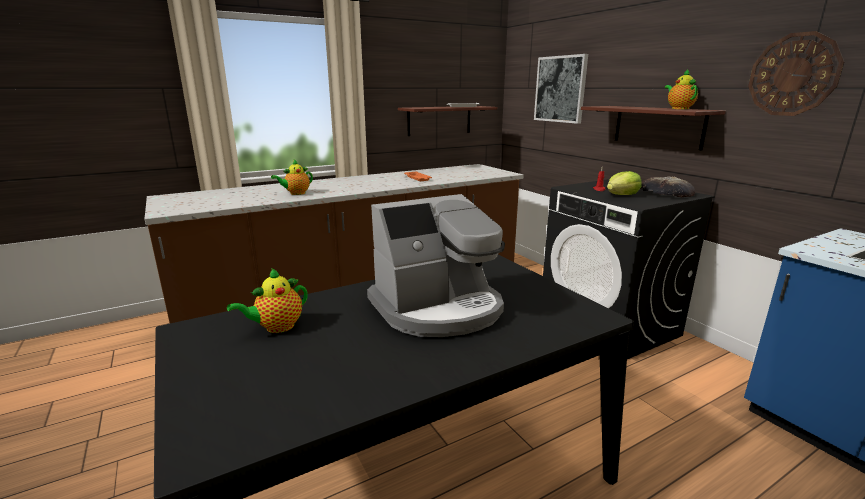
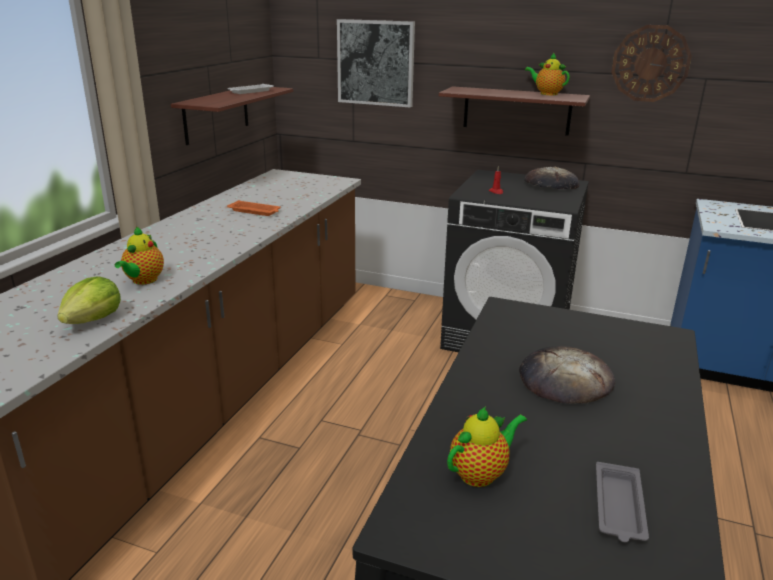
camera: 40 degrees left, 5 degrees up
(277, 327) = (481, 473): teapot -> teapot turned 135 degrees counterclockwise
(304, 382) = (619, 507): none -> grey tray
(438, 308) = (564, 380): coffee machine -> bread
(621, 195) = (528, 196): lettuce -> lettuce (93, 320)

